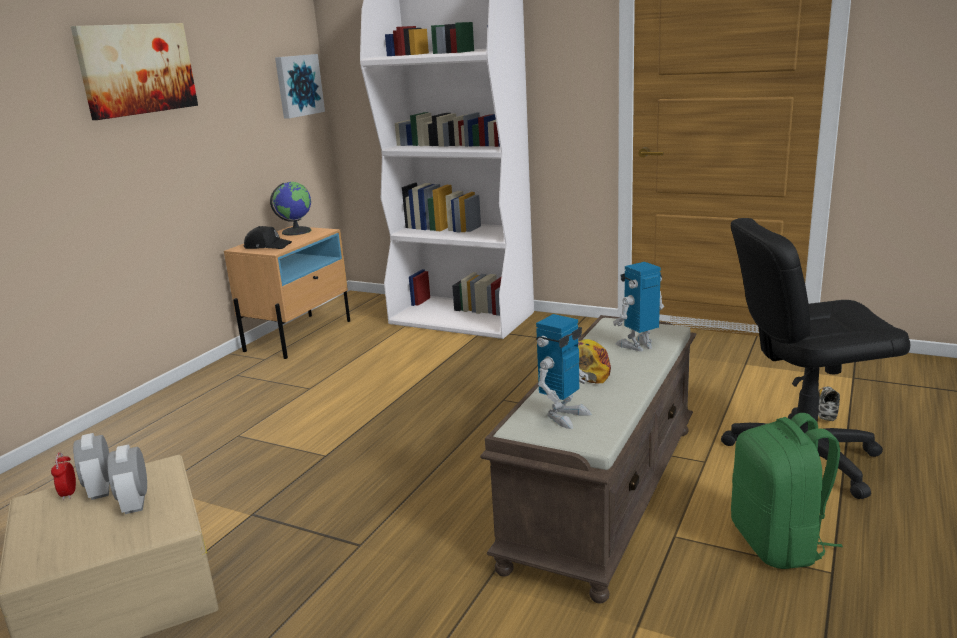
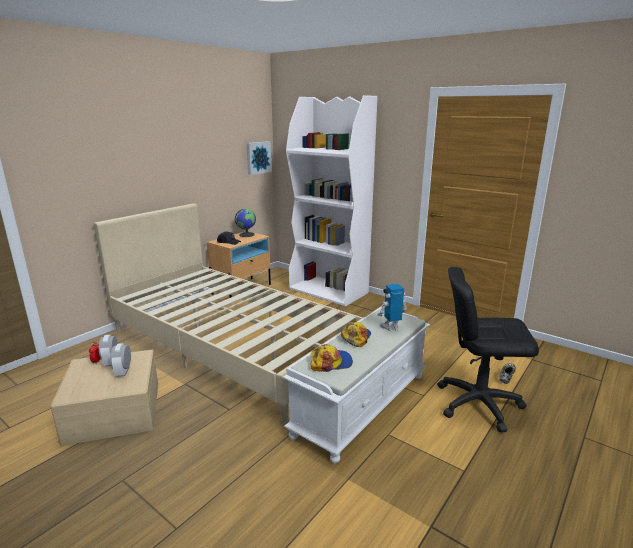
camera: 10 degrees right, 0 degrees up
(137, 69) = (170, 149): picture -> none
(320, 432) = (232, 345): none -> beige bed
(563, 416) = (331, 362): toy robot -> cap
(602, 492) = (361, 403): brown bench -> white bench
(779, 543) = (442, 449): green backpack -> none

